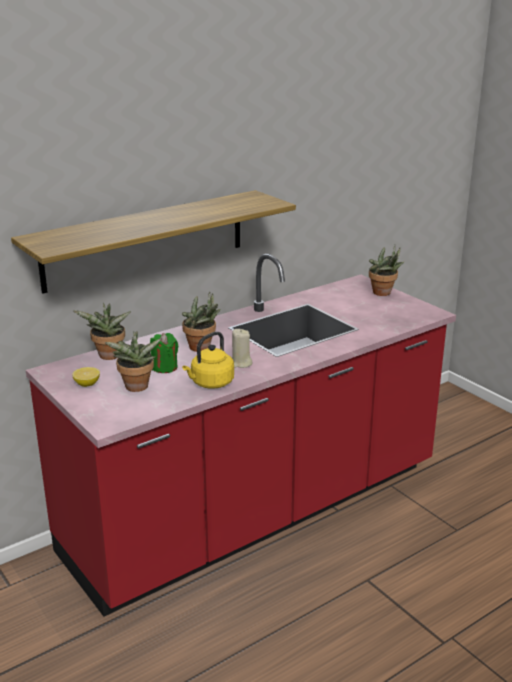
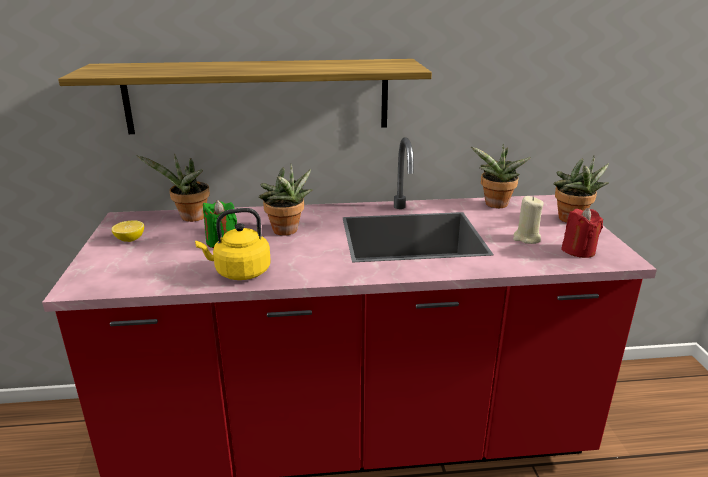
camera: 30 degrees right, 0 degrees up
(136, 388) = (163, 256): potted plant -> potted plant (495, 205)
(240, 363) = (302, 259): beige candle -> beige candle (526, 238)
(405, 313) = (578, 250): none -> red candle

